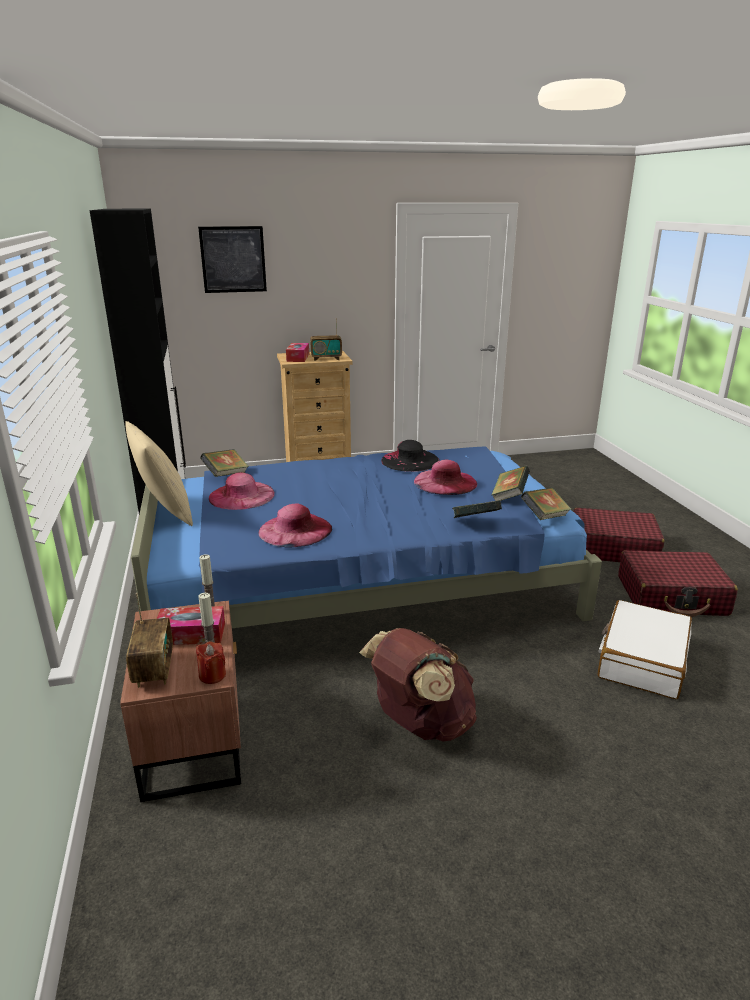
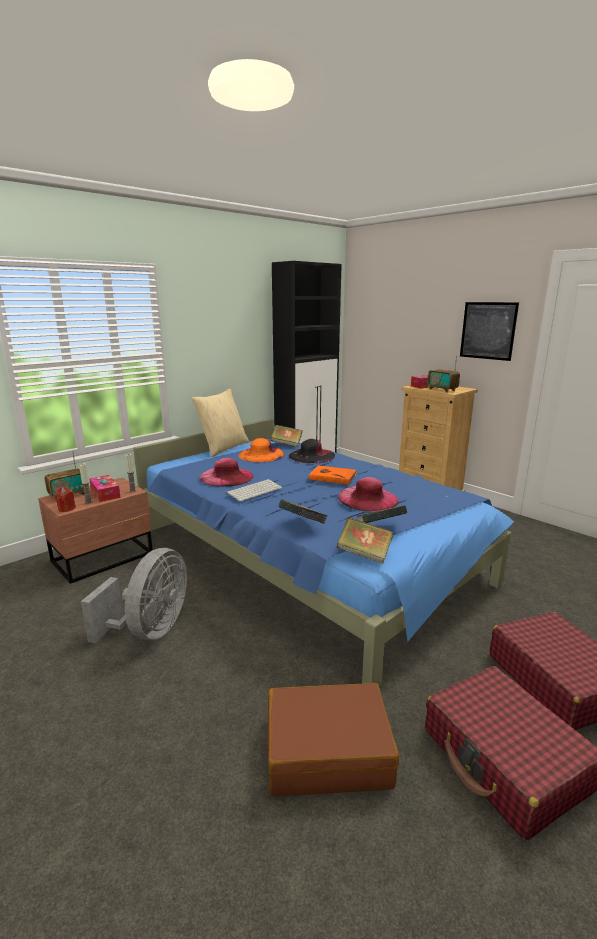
camera: 60 degrees right, 5 degrees down
(233, 259) = (408, 303): picture -> picture (488, 330)
(241, 495) = (261, 454): pink hat -> orange hat
(363, 524) = (254, 490): none -> keyboard
(372, 480) = (332, 476): none -> orange book
(410, 460) = (392, 479): black hat -> black hat (311, 456)
(420, 723) = (150, 630): brown backpack -> grey fan
(641, 660) = (327, 751): white suitcase -> brown suitcase

